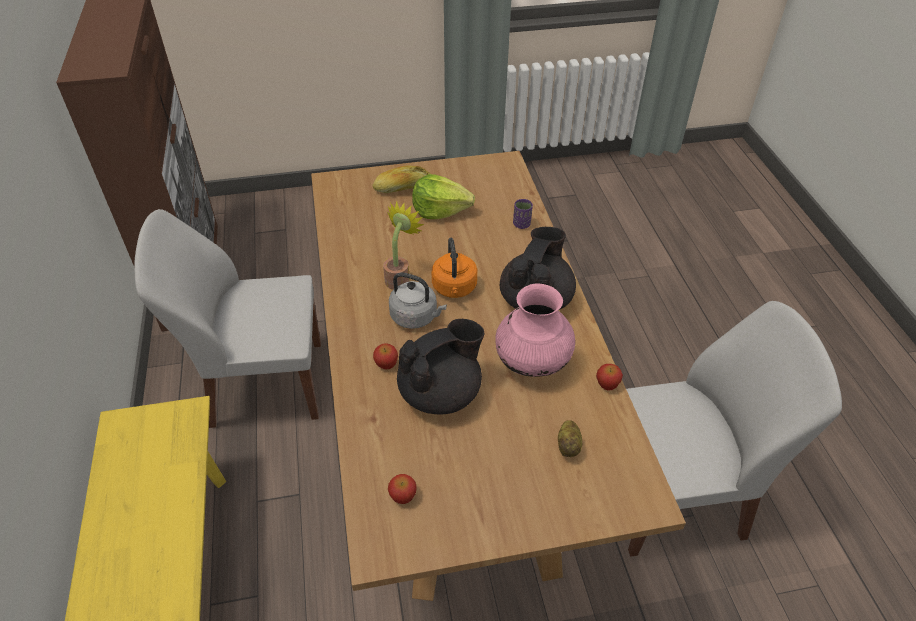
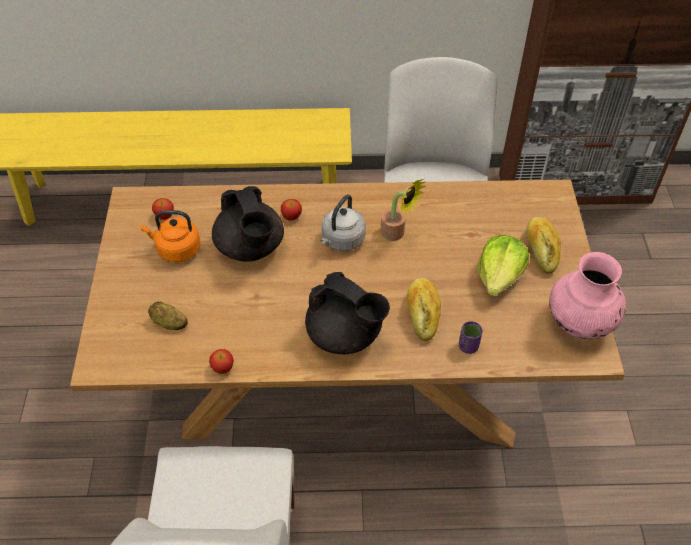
camera: 100 degrees right, 5 degrees up
(454, 289) = (374, 273): orange kettle -> orange kettle (176, 249)
(495, 253) = (422, 313): none -> bread
(532, 364) = (264, 315): pink vase -> pink vase (580, 323)

